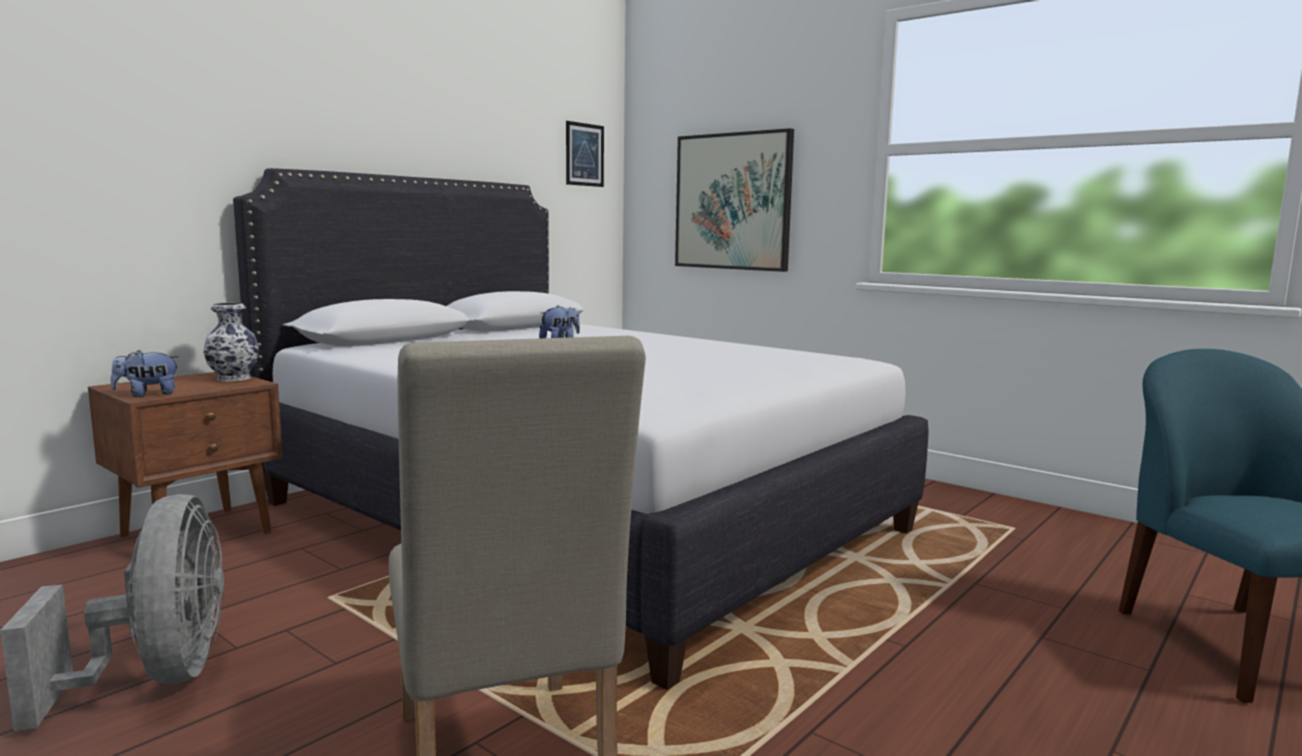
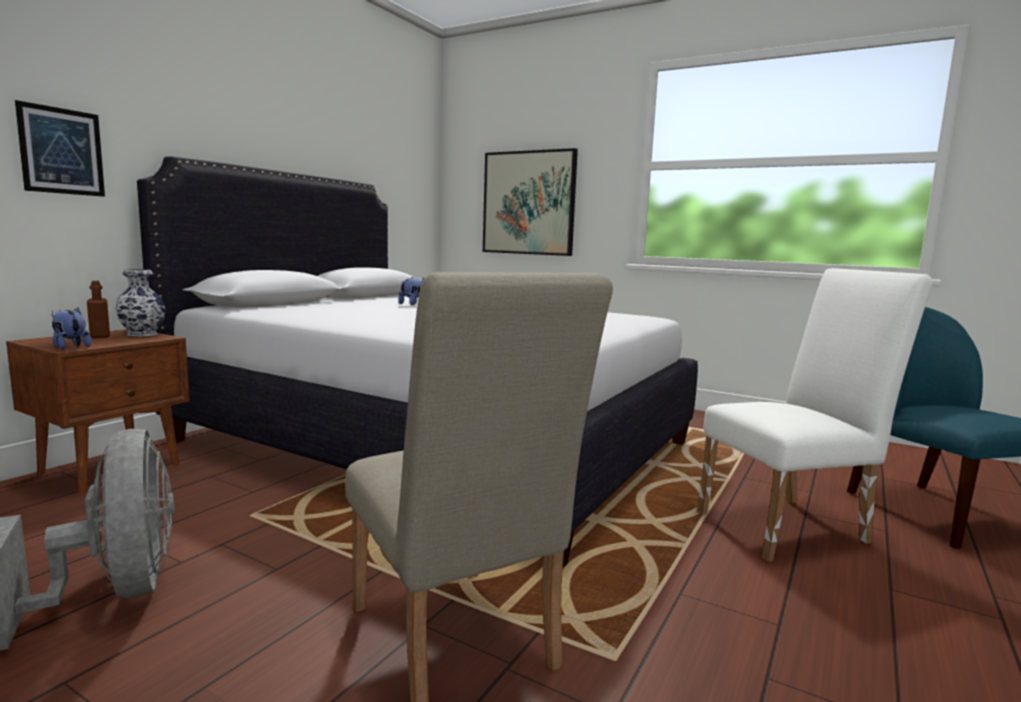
camera: 10 degrees left, 0 degrees up
(147, 395) = (70, 347): plush toy -> plush toy turned 75 degrees clockwise
(187, 380) = (100, 336): none -> brown bottle
(584, 154) = (412, 164): picture -> picture (62, 151)
(1010, 655) = (792, 526): none -> white chair

